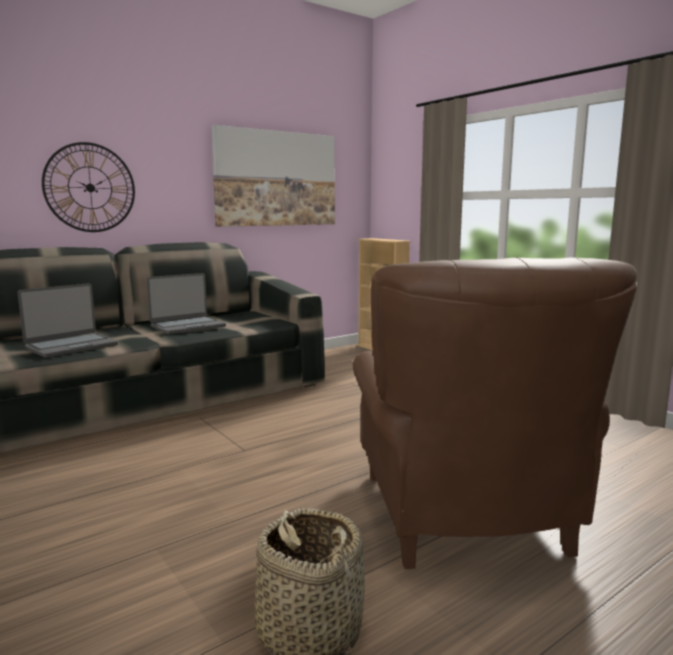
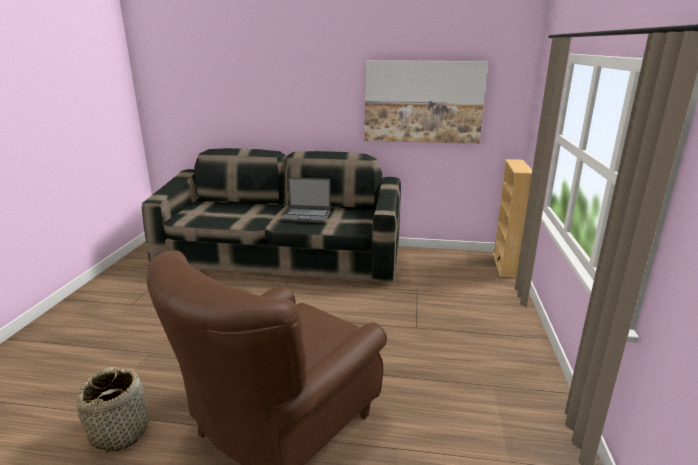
camera: 45 degrees right, 10 degrees up
(71, 346) = (227, 217): laptop -> none
(90, 187) = (277, 110): wall clock -> none

